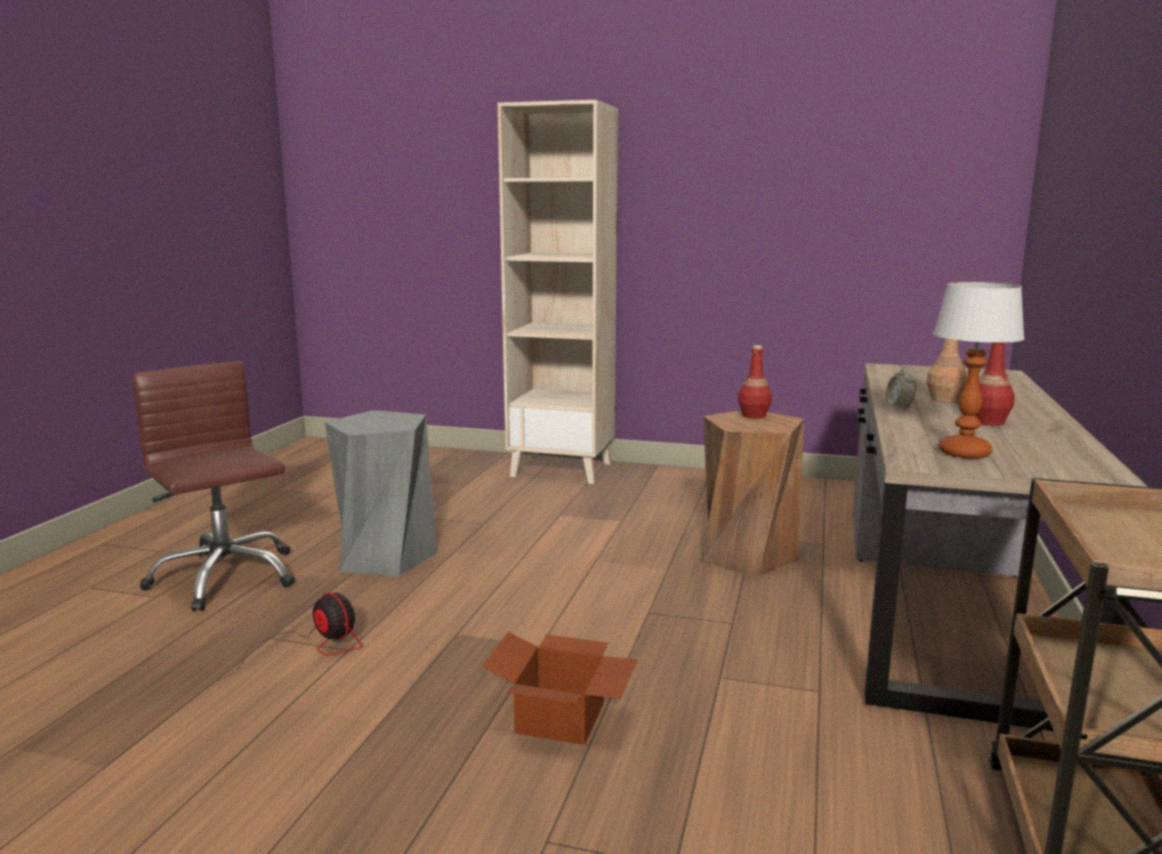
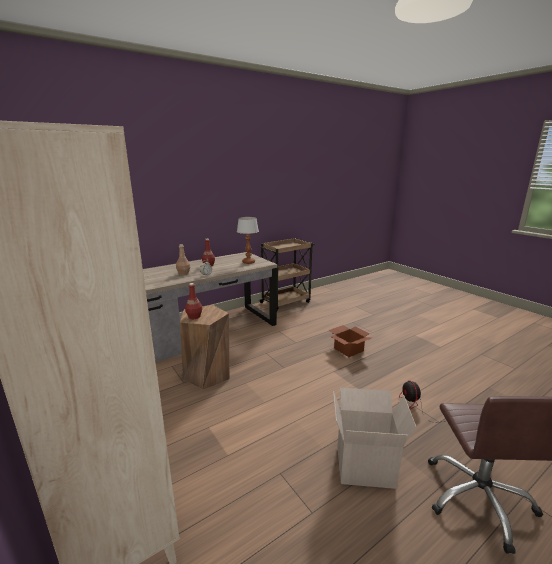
camera: 140 degrees left, 5 degrees up
(384, 557) = (365, 465): grey stool -> cardboard box

